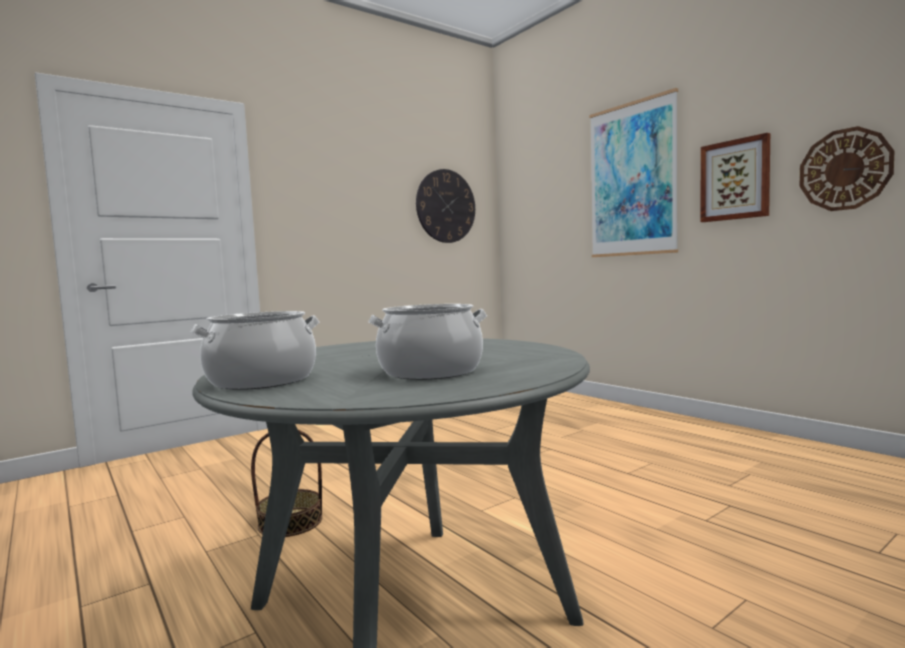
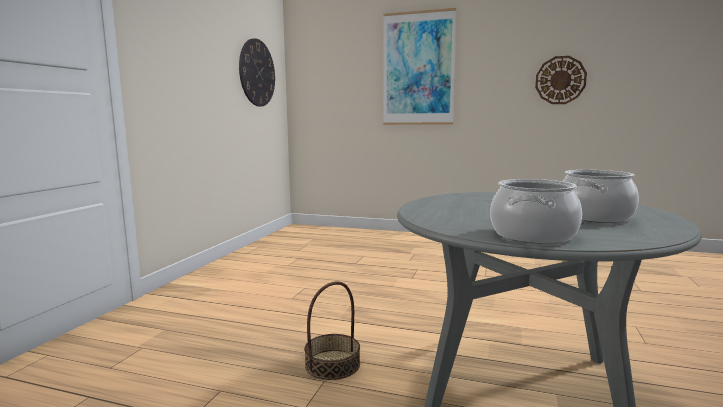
camera: 35 degrees left, 5 degrees up
(735, 180) = (494, 78): picture -> none

